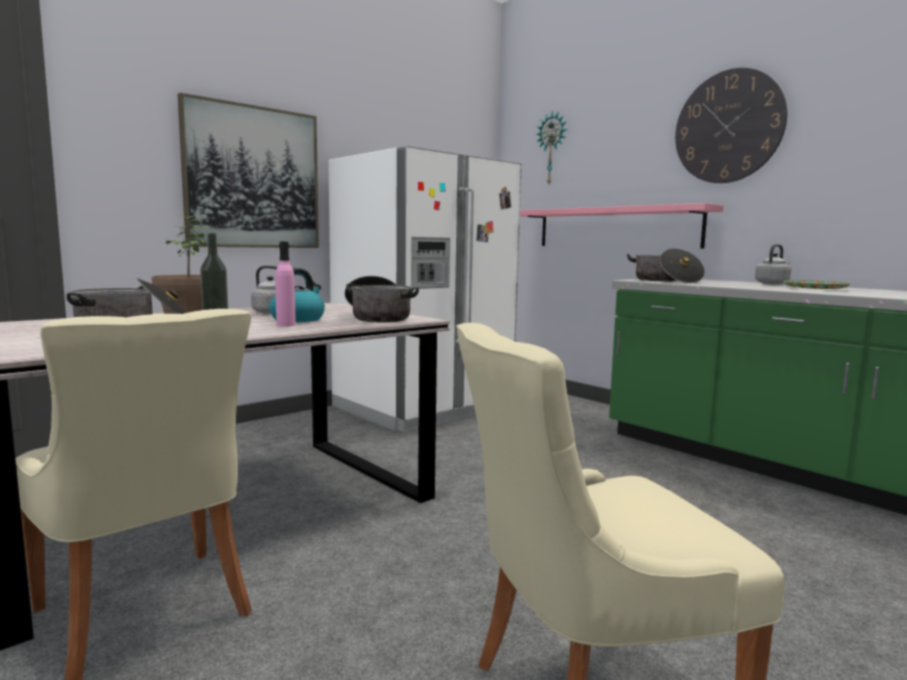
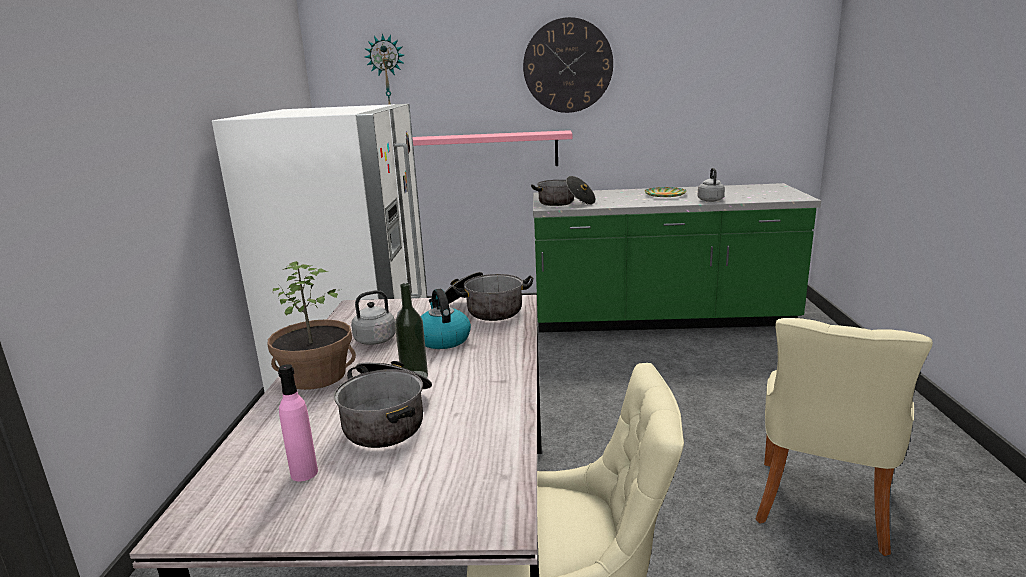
camera: 45 degrees left, 10 degrees up
(252, 178) = (158, 166): picture -> none
(286, 325) = (473, 351): pink bottle -> pink bottle (304, 473)
(772, 283) = (622, 191): grey kettle -> grey kettle (710, 200)

